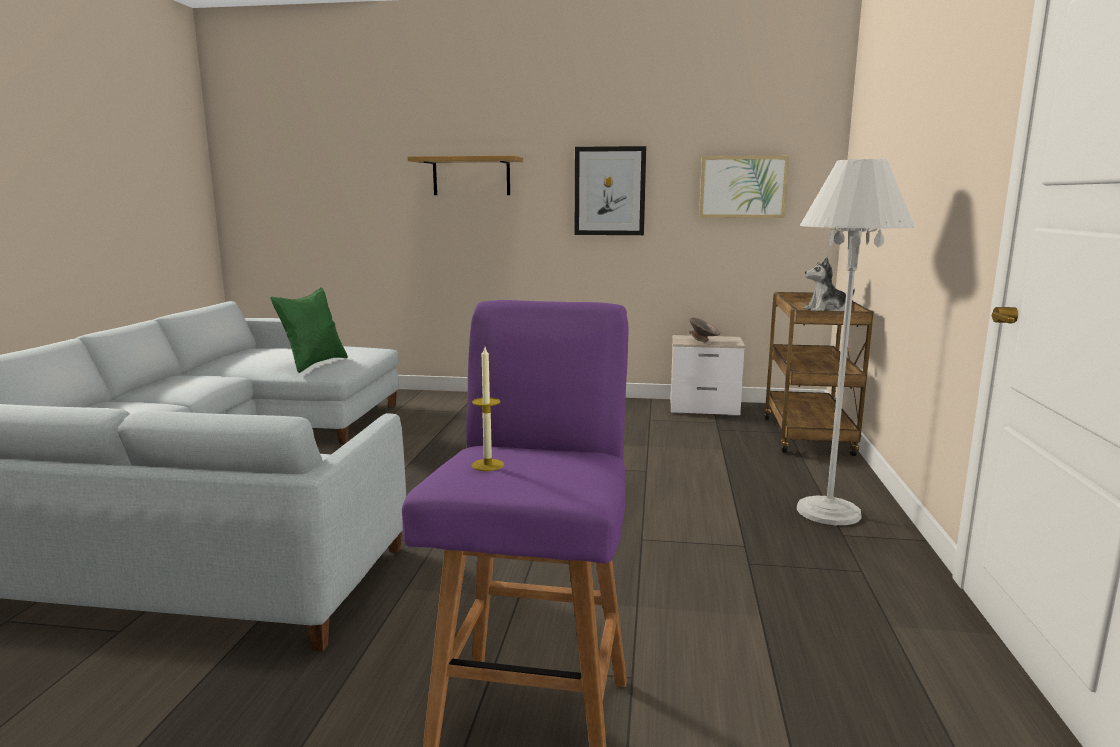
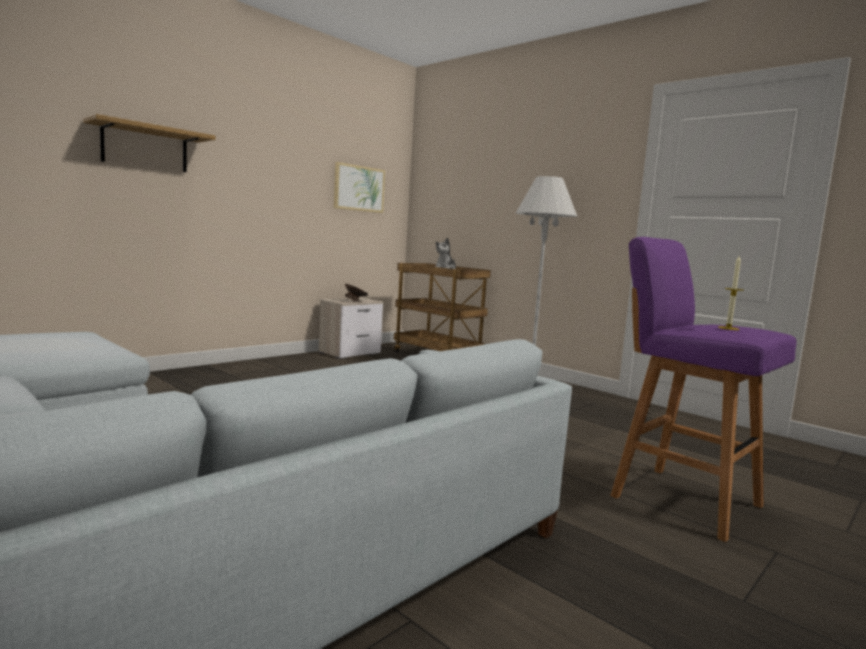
camera: 55 degrees left, 5 degrees down
(314, 364) = (63, 350): green pillow -> none
(609, 191) = (272, 180): picture -> none

